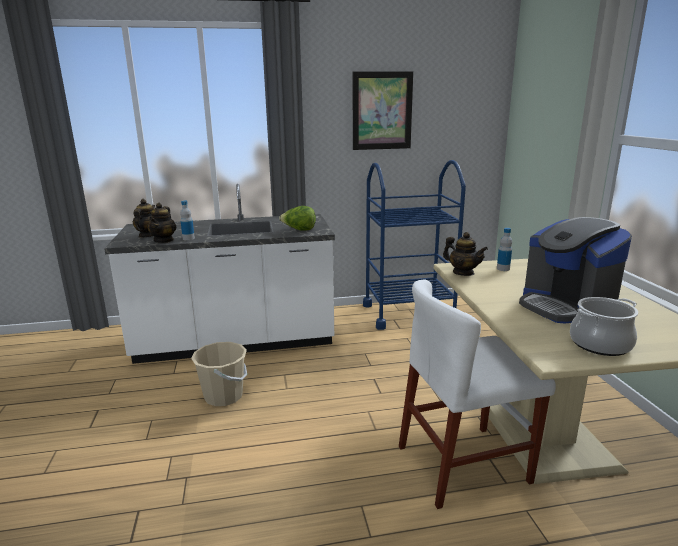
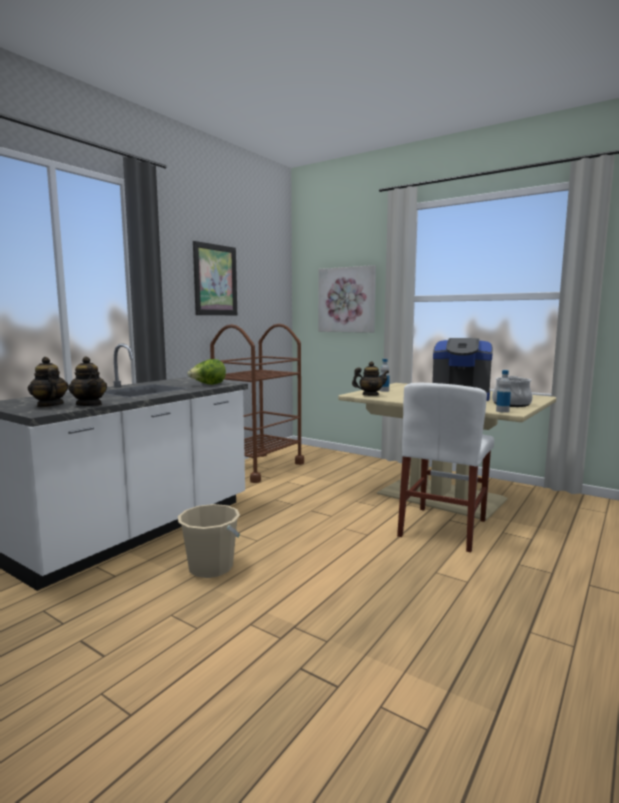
camera: 45 degrees left, 10 degrees down
(188, 238) = (115, 400): bottle -> bottle (502, 411)
(408, 313) = (258, 467): blue cart -> brown cart
(553, 132) = (347, 300): none -> picture

